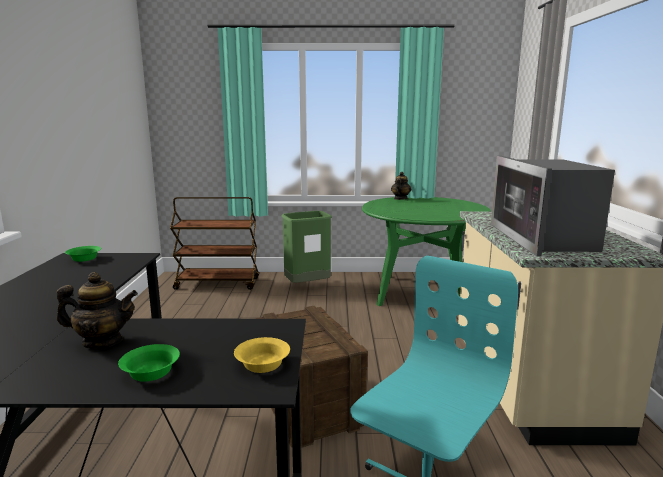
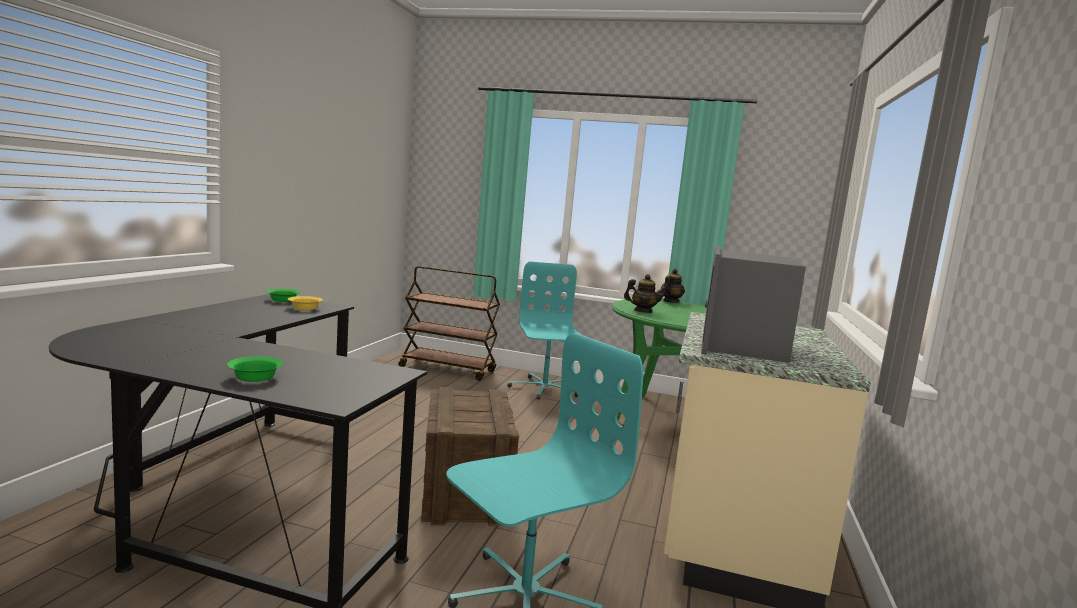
camera: 15 degrees right, 5 degrees down
(102, 342) = (239, 353): teapot -> teapot (643, 311)
(261, 364) = (348, 390): yellow bowl -> yellow bowl (304, 308)
(307, 286) = (544, 388): green trash can -> turquoise office chair

